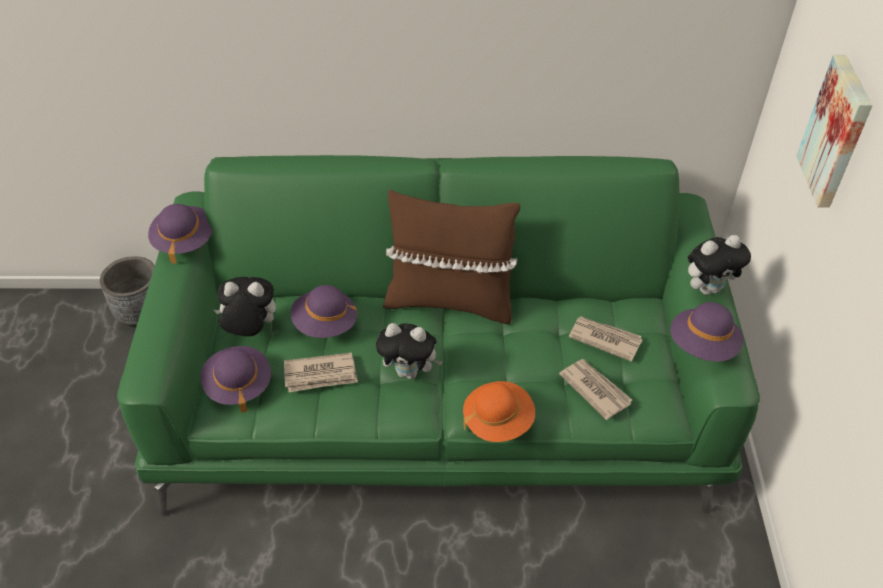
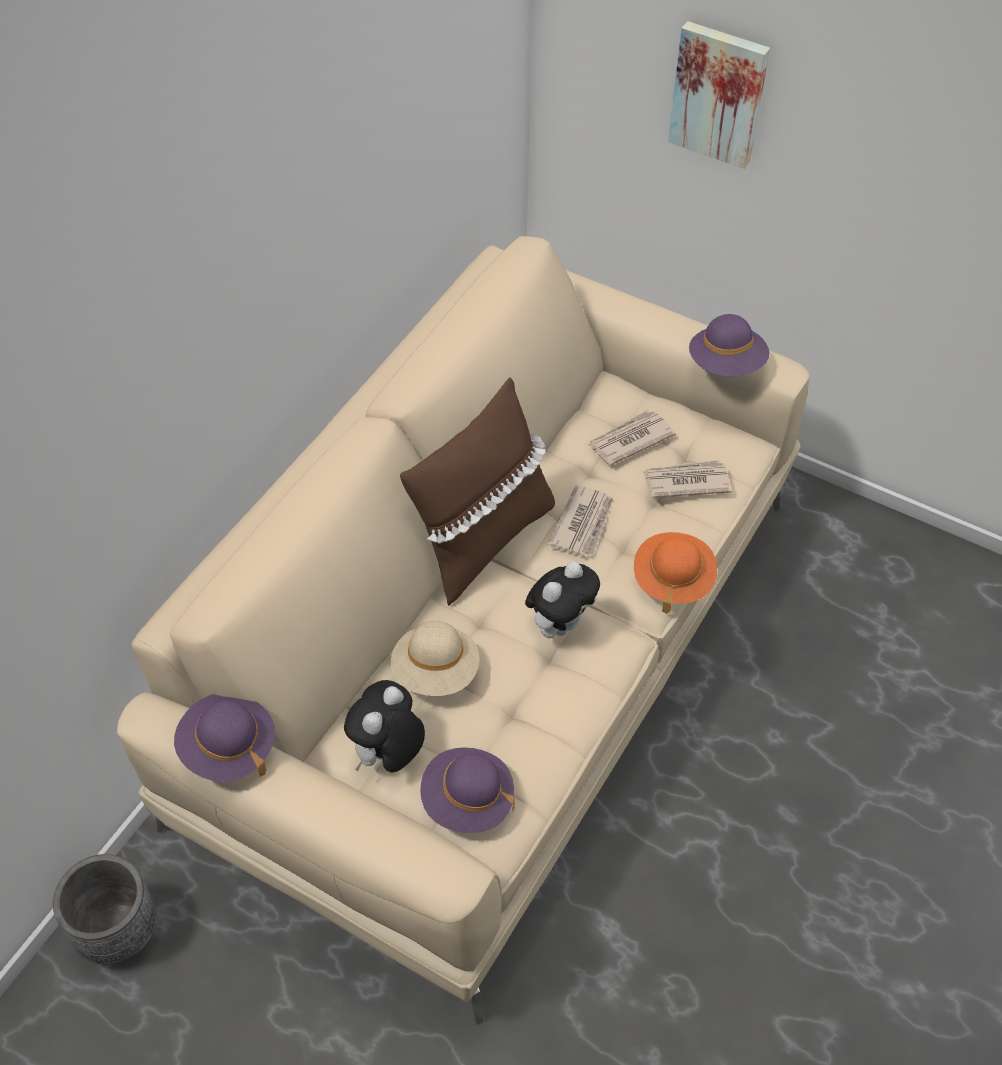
camera: 60 degrees left, 5 degrees up
(321, 375) = (510, 709): newspaper -> newspaper (583, 523)
(325, 324) = (436, 672): purple hat -> beige hat
(441, 396) = (500, 651): green sofa -> beige sofa
(708, 288) = (658, 319): plush toy -> none

